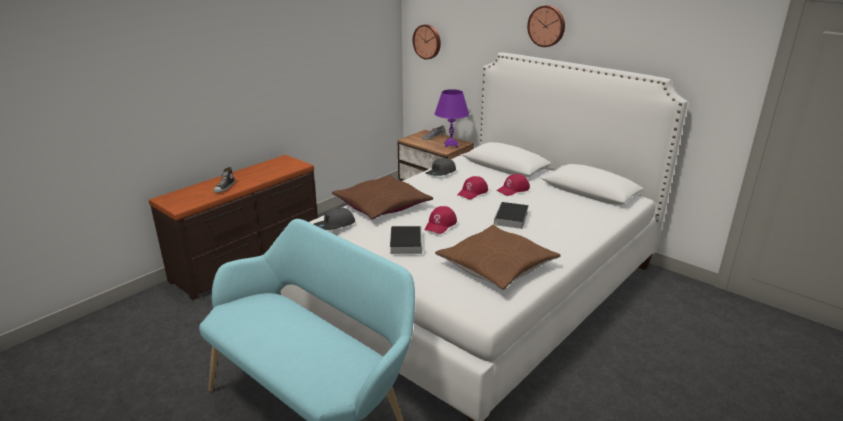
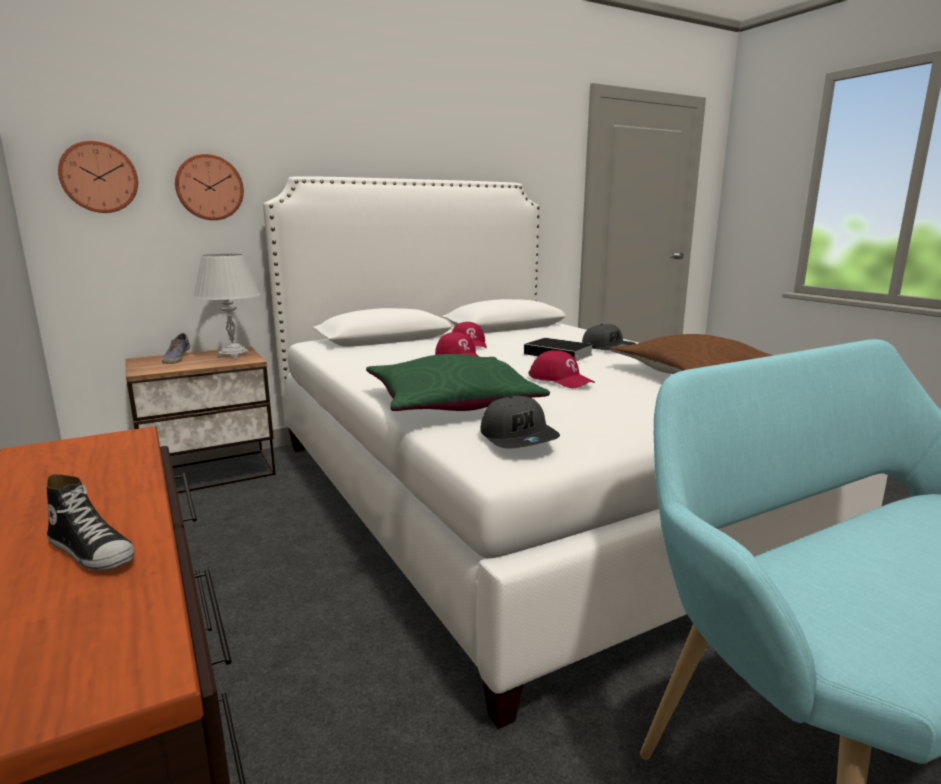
camera: 70 degrees left, 10 degrees down
(382, 205) = (451, 402): brown pillow -> green pillow
(405, 242) = (616, 401): book -> none
(441, 173) = (361, 362): grey cap -> grey cap (608, 347)
(451, 145) = (233, 355): purple table lamp -> white table lamp
(547, 26) = (354, 132): wall clock -> wall clock (209, 187)

